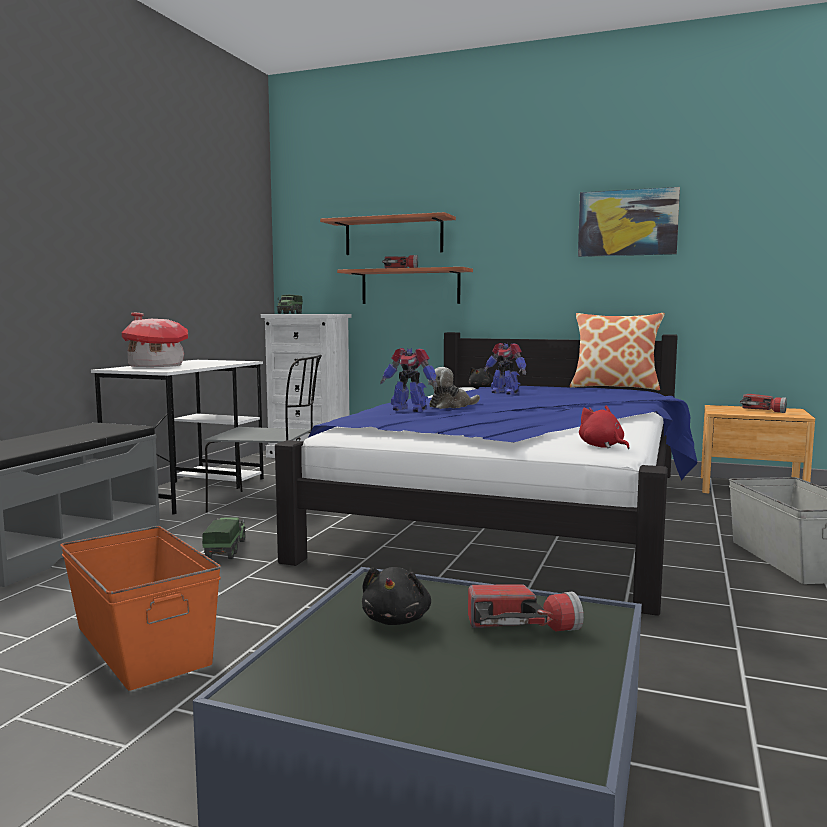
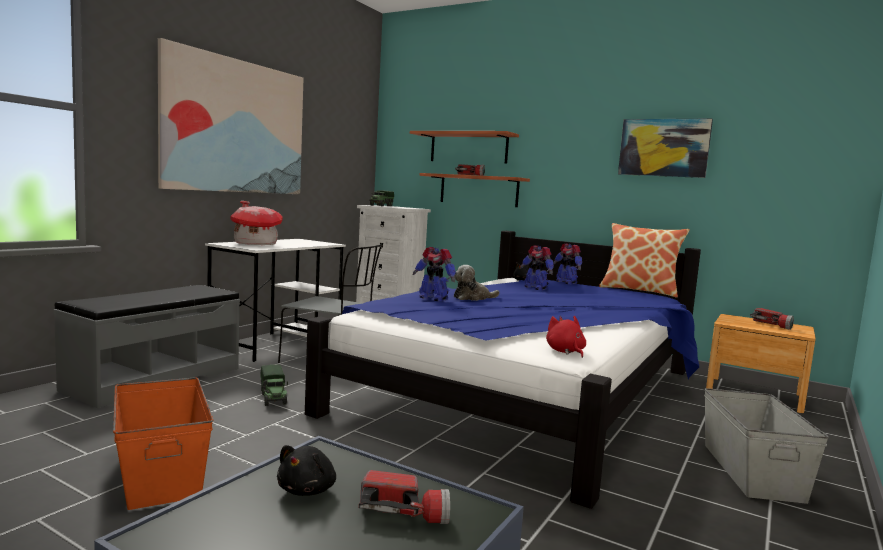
camera: 10 degrees right, 0 degrees up
(115, 218) = (236, 127): none -> picture
(226, 549) = (273, 397): toy truck -> toy truck turned 150 degrees clockwise
(531, 385) = (566, 282): none -> toy robot

